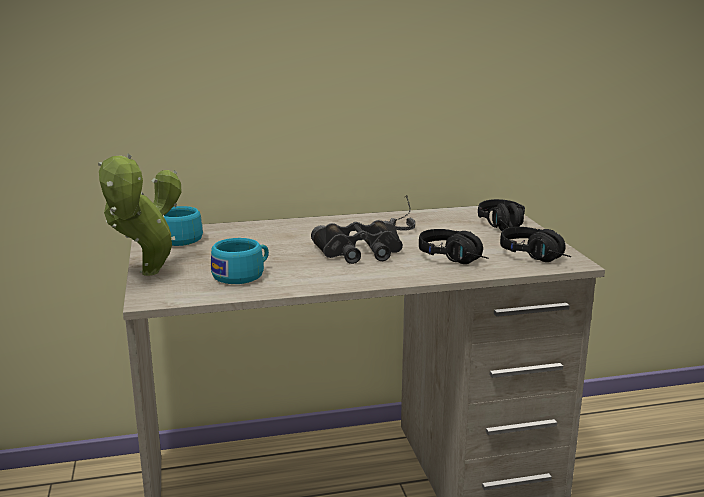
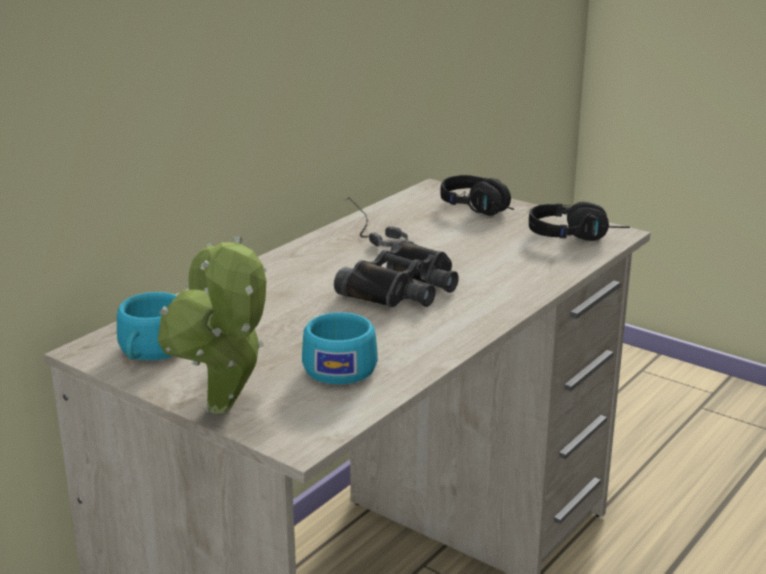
camera: 40 degrees left, 5 degrees up
(456, 259) = (513, 264): black headphones -> none

